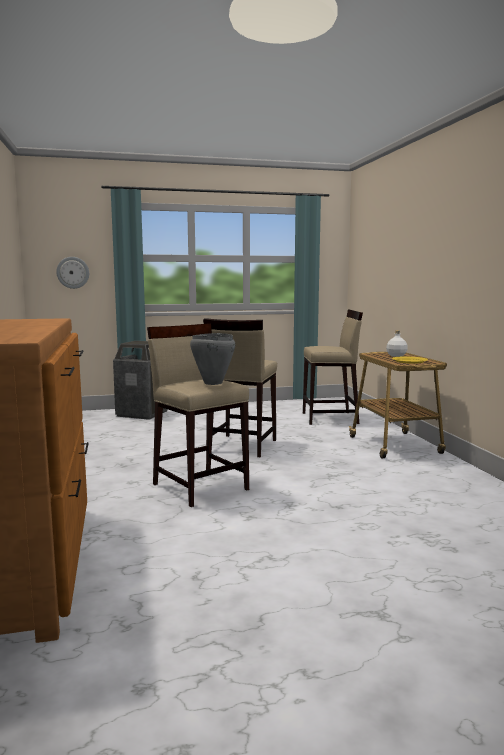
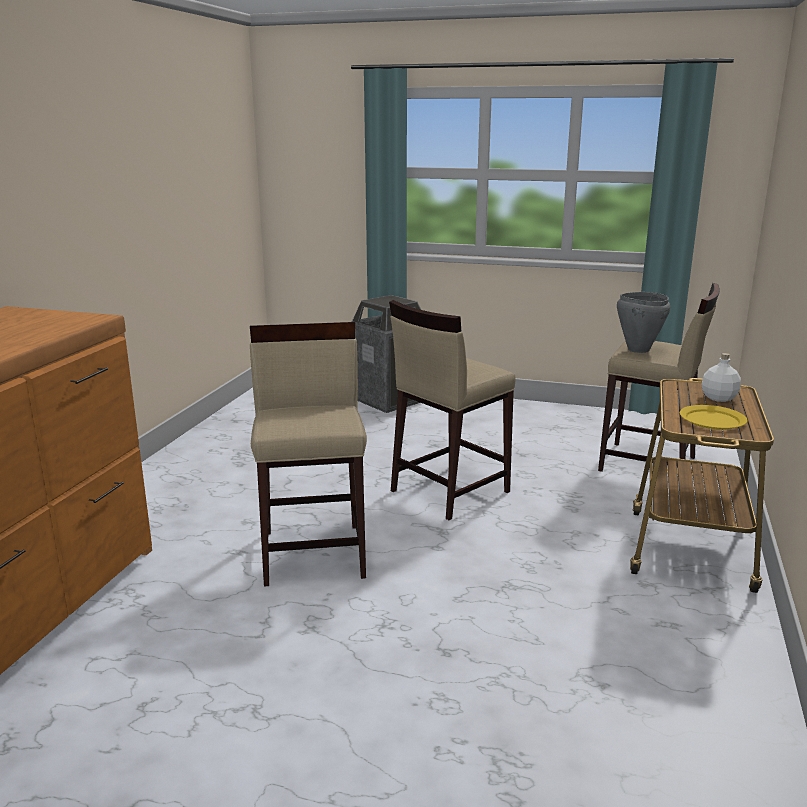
camera: 30 degrees right, 10 degrees up
(73, 272) = (318, 192): wall clock -> none
(212, 383) = (316, 421): grey cooking pot -> grey cooking pot (637, 350)

